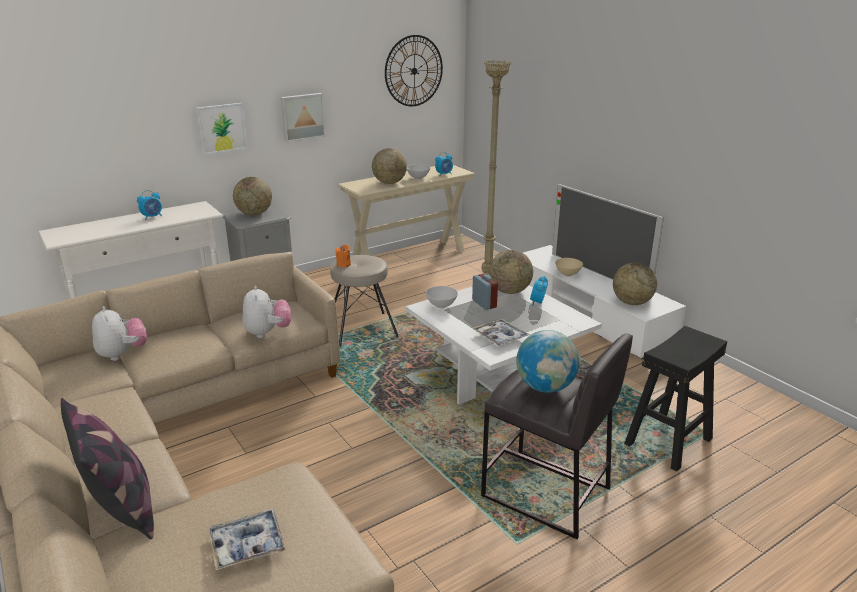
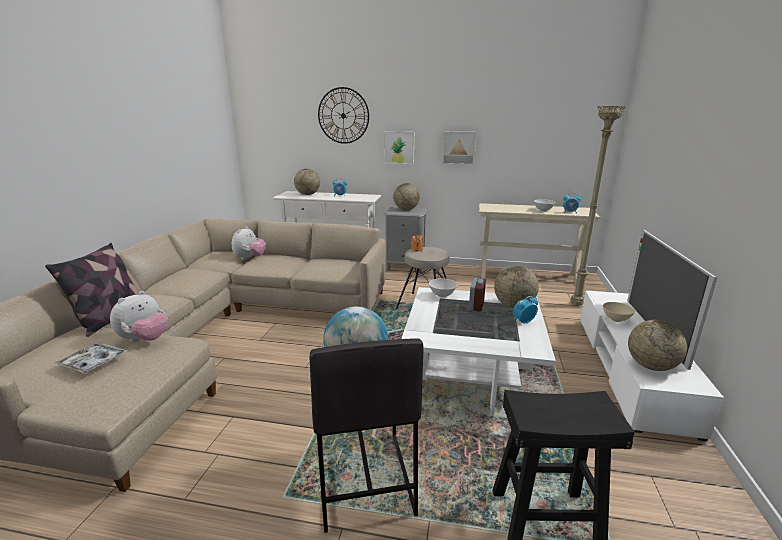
camera: 45 degrees right, 5 degrees down
(267, 333) = (320, 272): plush toy -> plush toy (145, 340)
(389, 183) = (515, 209): globe -> globe (308, 194)
(414, 71) = (566, 122): wall clock -> wall clock (343, 115)
(500, 337) = (444, 331): tray -> none

